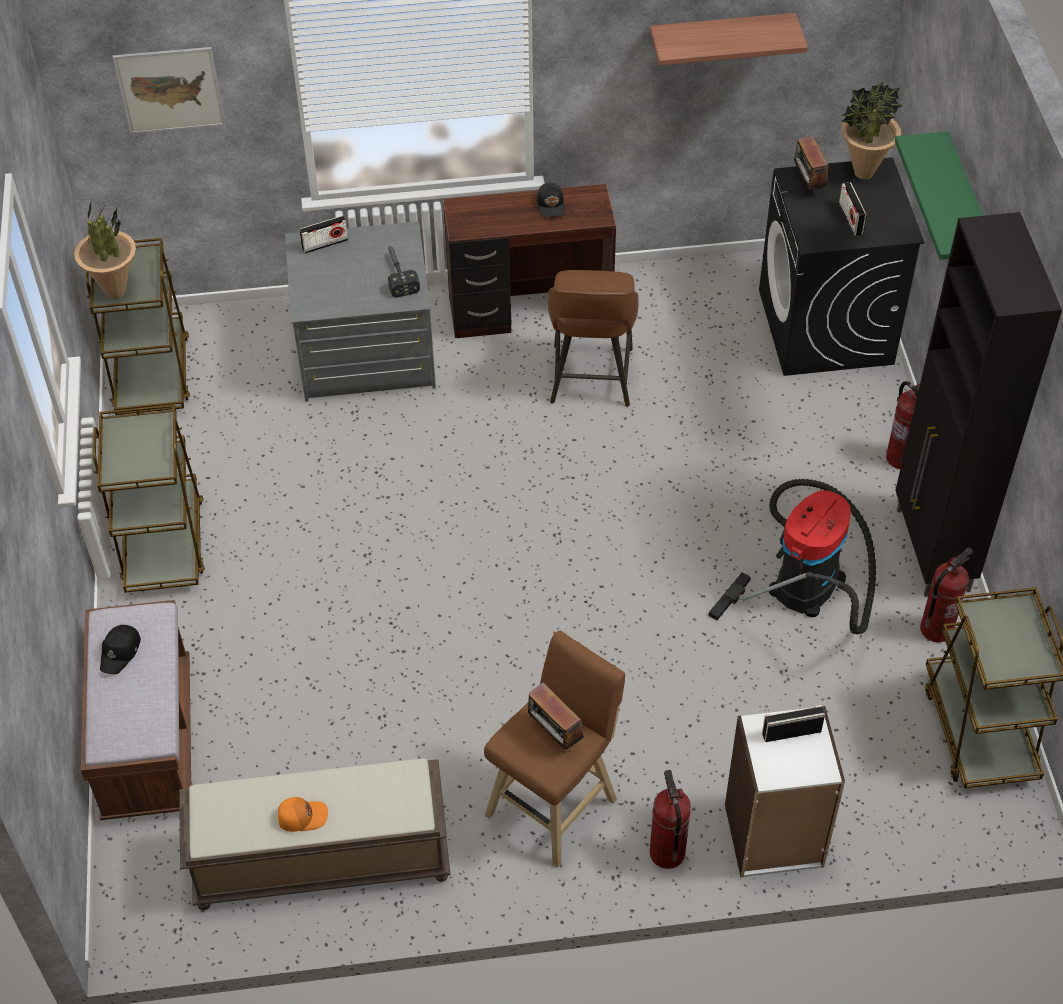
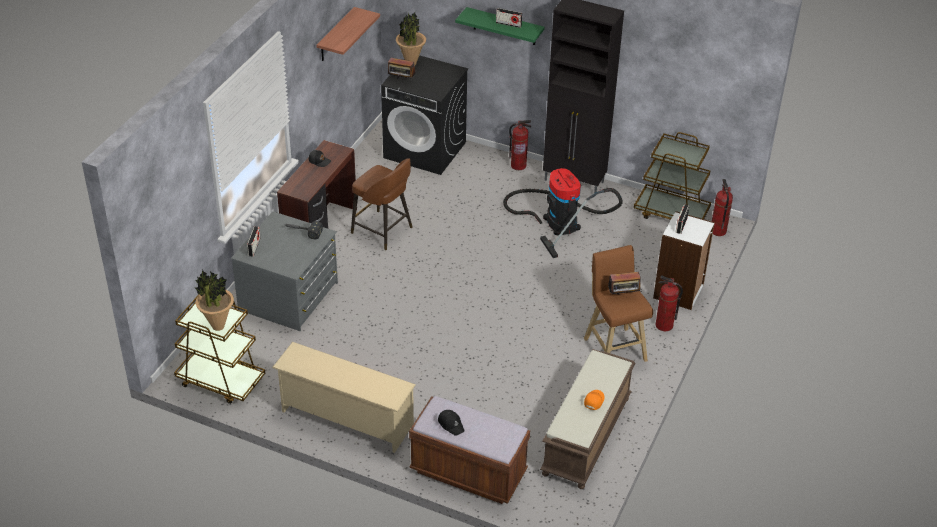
camera: 60 degrees left, 10 degrees down
(164, 543) = (345, 420): brown cart -> beige shoe rack
(170, 90) = (171, 205): picture -> none
(850, 219) = (434, 79): radio -> radio (508, 24)
(936, 629) = (614, 200): fire extinguisher -> fire extinguisher (718, 231)

